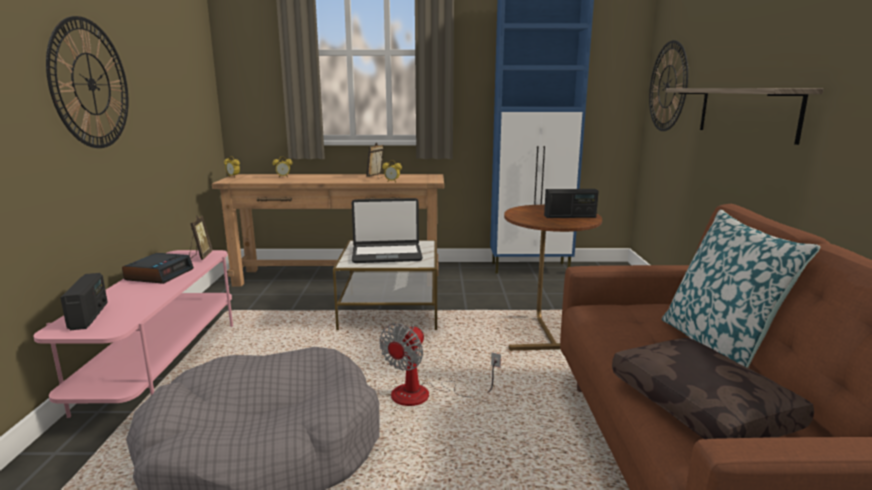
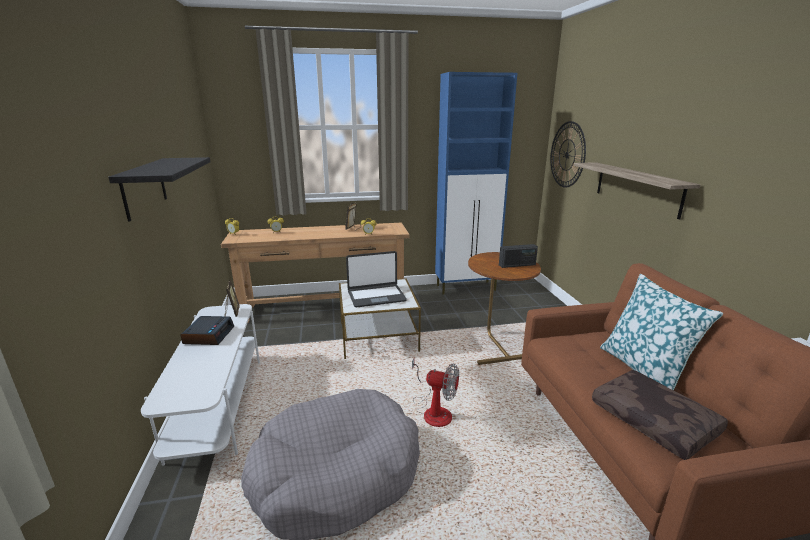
camera: 10 degrees left, 5 degrees up
(89, 316) = (177, 386): radio -> none
(91, 84) = (144, 187): wall clock -> black shelf
(163, 364) = (219, 406): pink tv stand -> white tv stand
(425, 395) = (433, 410): fan -> fan turned 90 degrees counterclockwise

